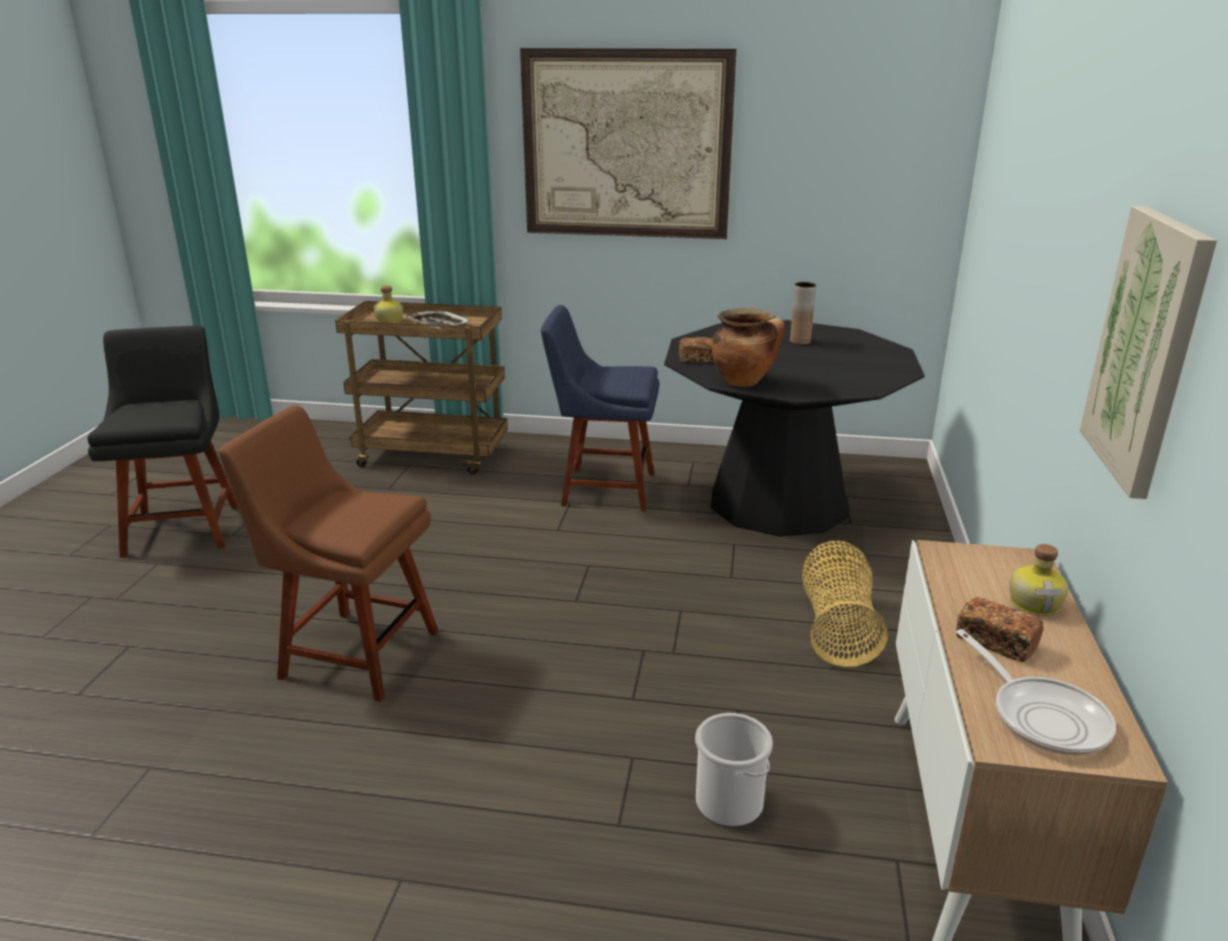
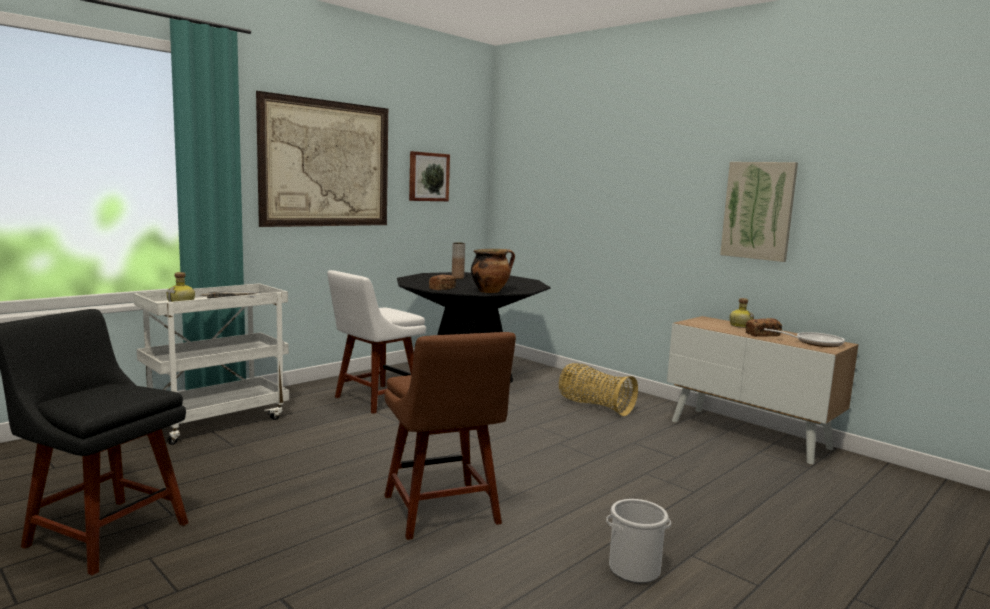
camera: 55 degrees left, 15 degrees down
(353, 652) = (443, 512): brown chair -> brown chair turned 75 degrees counterclockwise
(434, 455) = (218, 421): brown cart -> white cart
(602, 488) = (374, 399): blue chair -> white chair
(730, 802) = (699, 466): bucket -> bucket (634, 569)
(819, 160) = (428, 177): none -> picture

